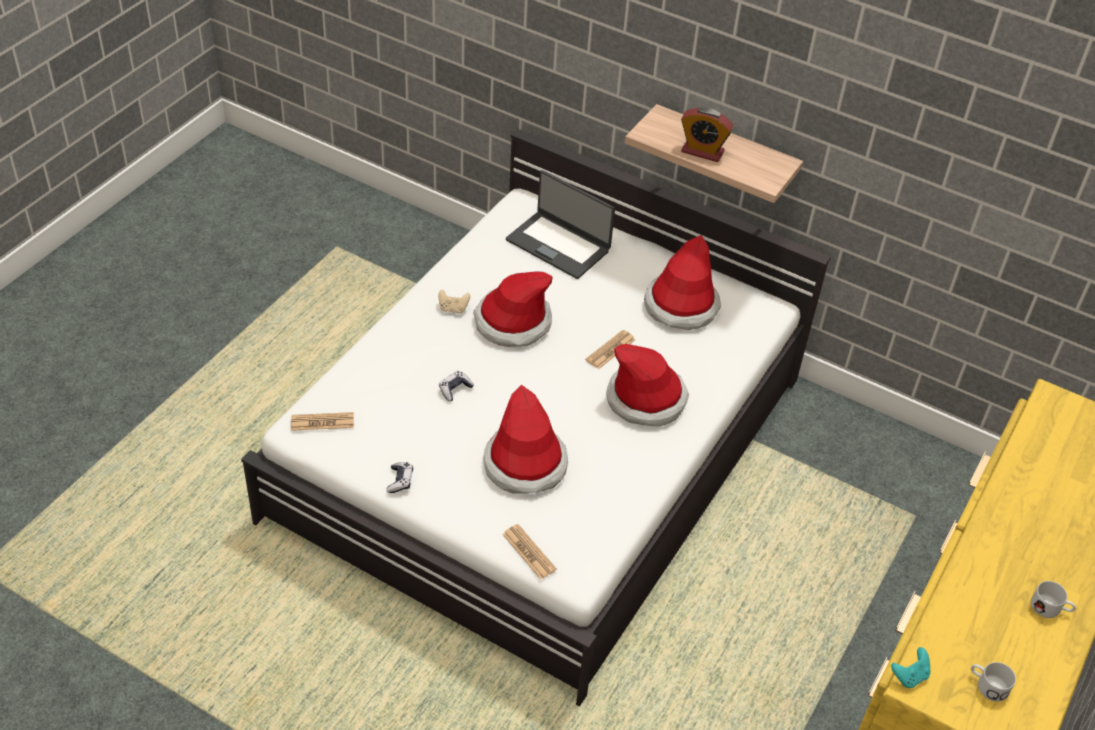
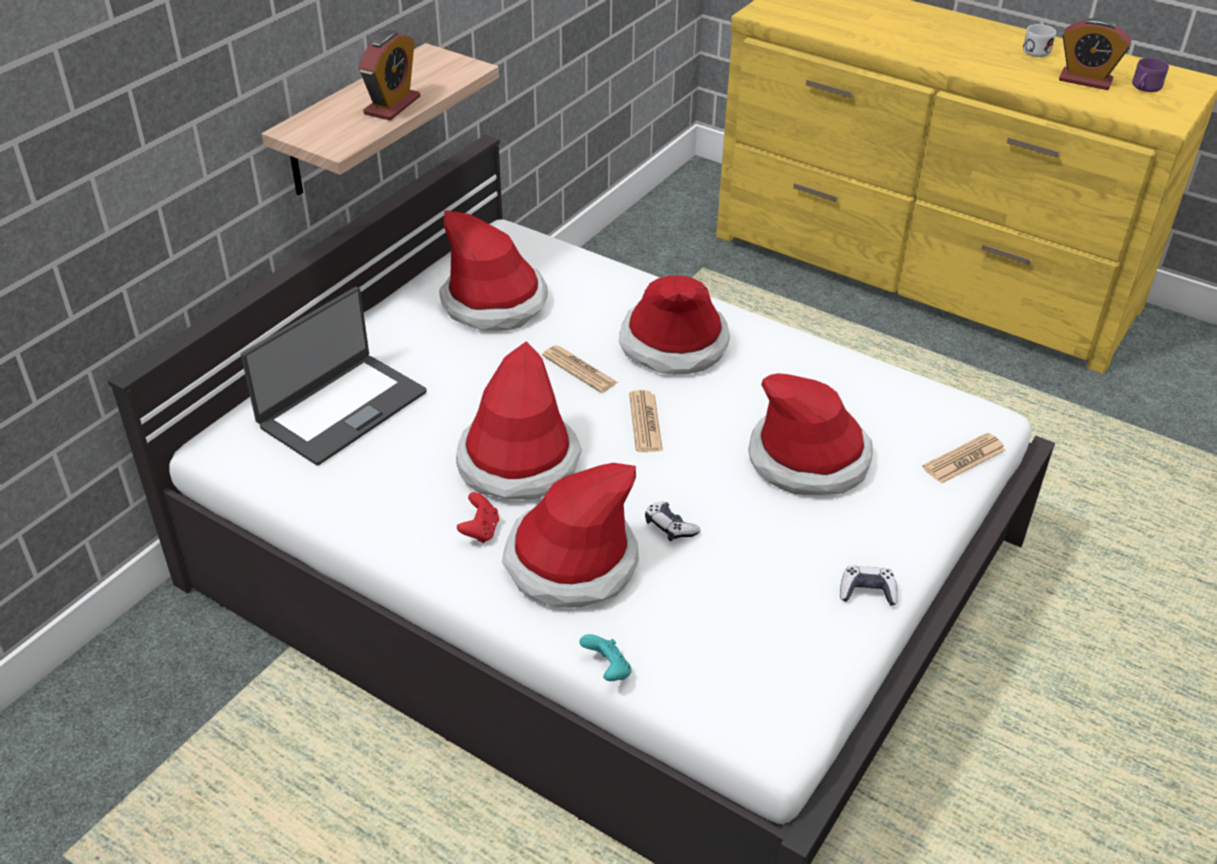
camera: 85 degrees left, 5 degrees down
(322, 422) = (758, 694): newspaper -> newspaper (645, 422)
(426, 346) = (571, 562): none -> hat
(453, 309) = (480, 531): beige game controller -> red game controller
(909, 676) = (1157, 122): turquoise game controller -> turquoise game controller (607, 670)
(987, 685) = (1144, 88): white mug -> purple mug
(989, 636) = (1085, 80): none -> alarm clock

